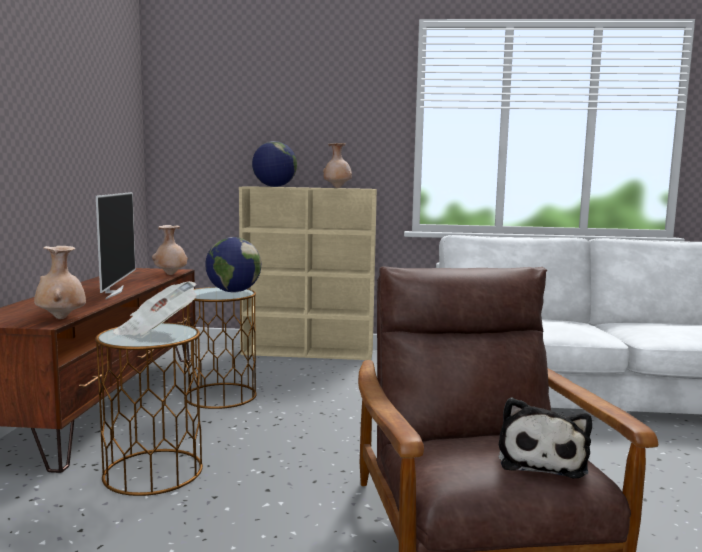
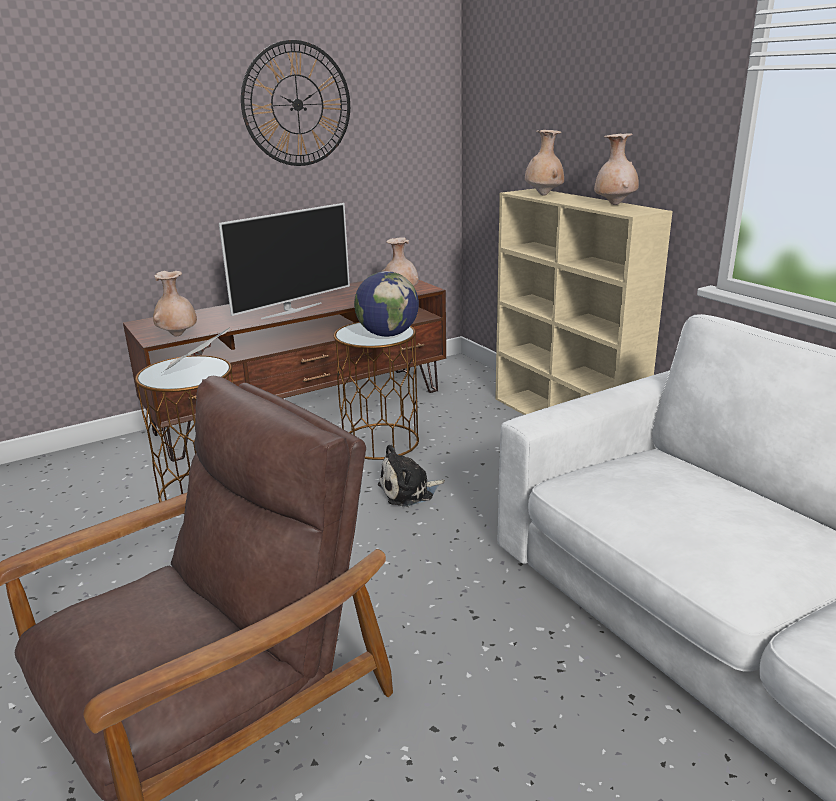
camera: 55 degrees right, 15 degrees up
(66, 103) = (297, 104): none -> wall clock
(274, 186) = (543, 195): globe -> beige vase
(541, 460) = (133, 667): plush toy -> plush toy (409, 491)

